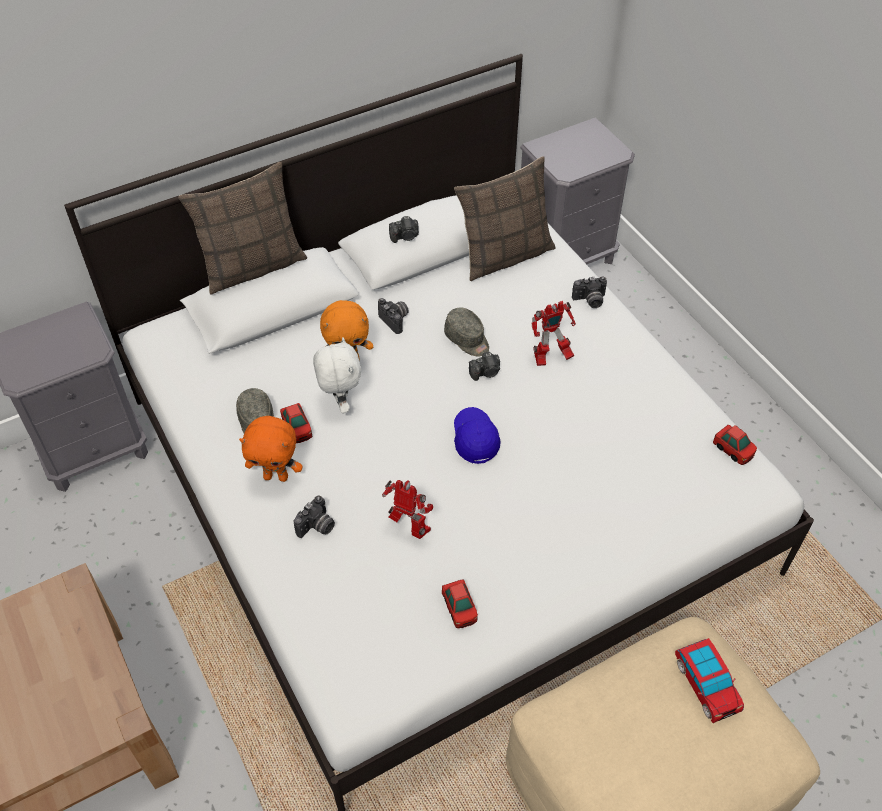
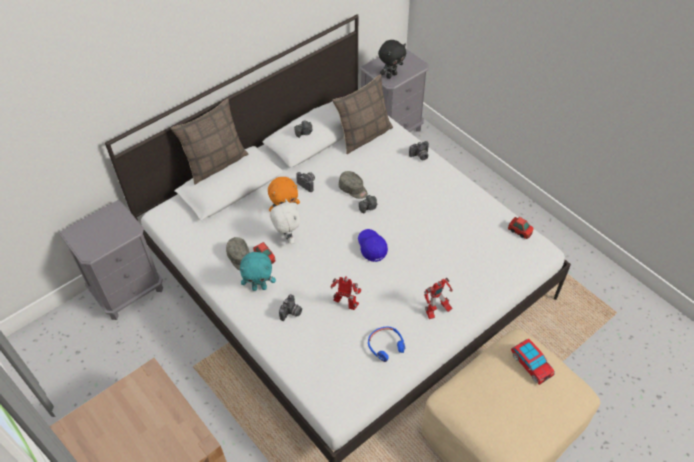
camera: 10 degrees left, 0 degrees up
(276, 476) = (259, 287): orange plush toy -> turquoise plush toy
(459, 609) = (385, 346): toy car -> blue headphones
(550, 358) = (404, 193): toy robot -> toy robot (436, 311)
(568, 163) = (391, 75): none -> black plush toy

